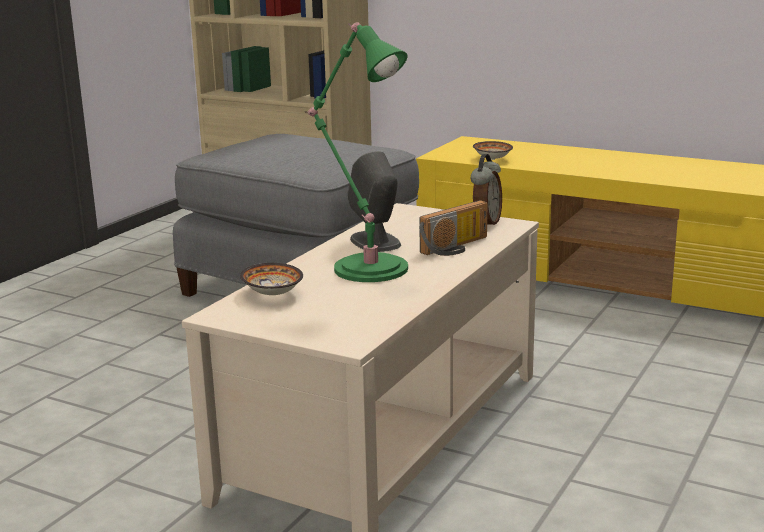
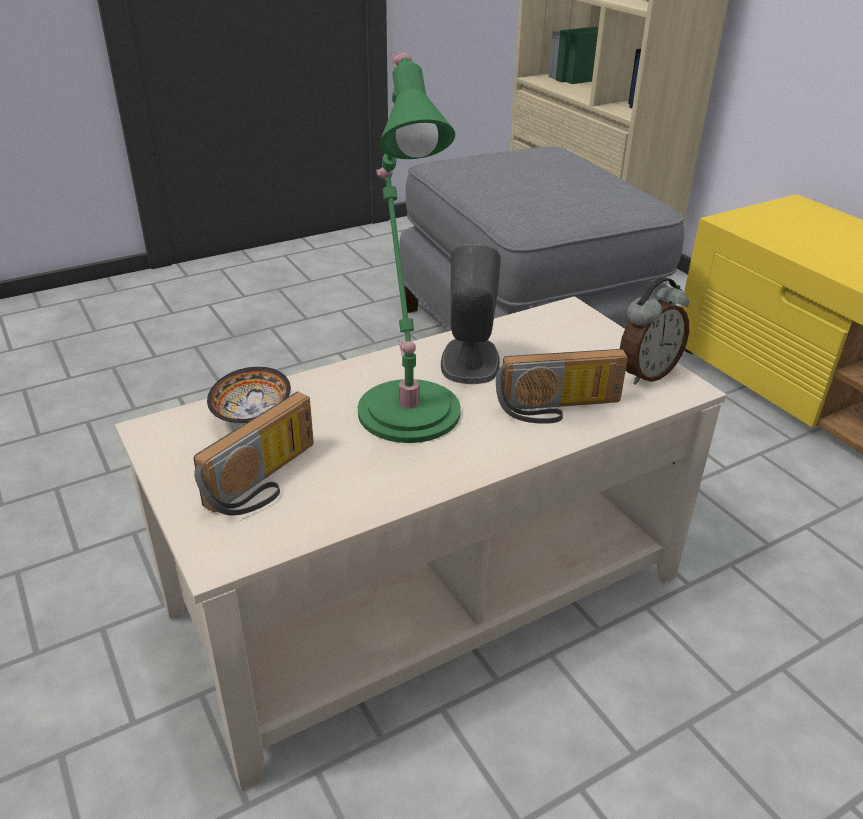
camera: 30 degrees right, 15 degrees up
(330, 314) = (266, 482): none -> radio
(493, 159) = (799, 244): bowl -> none

